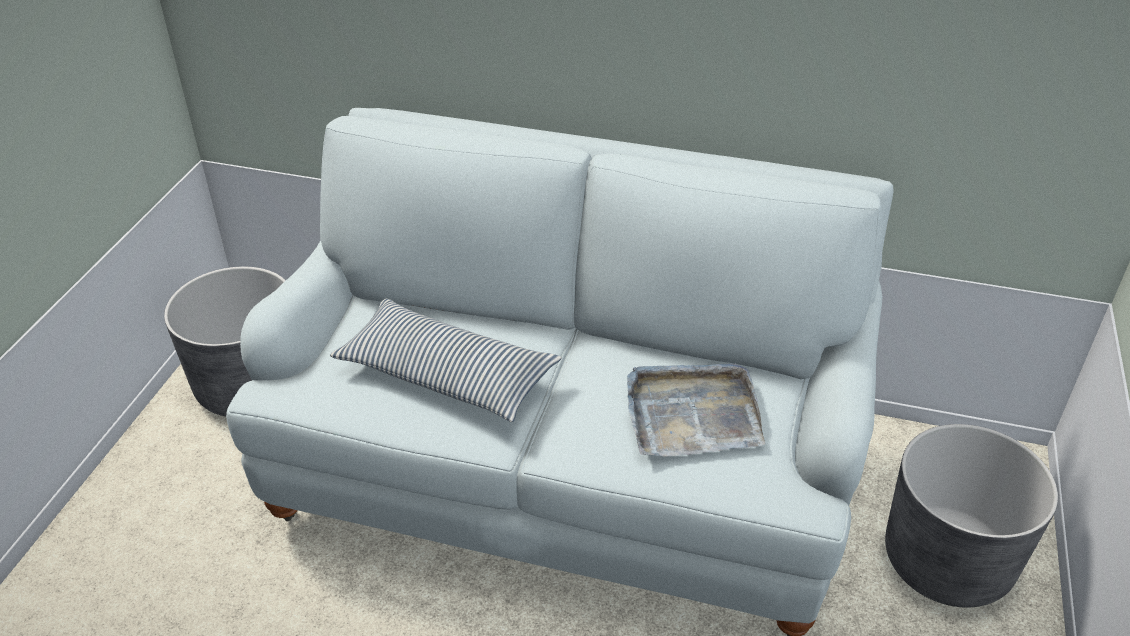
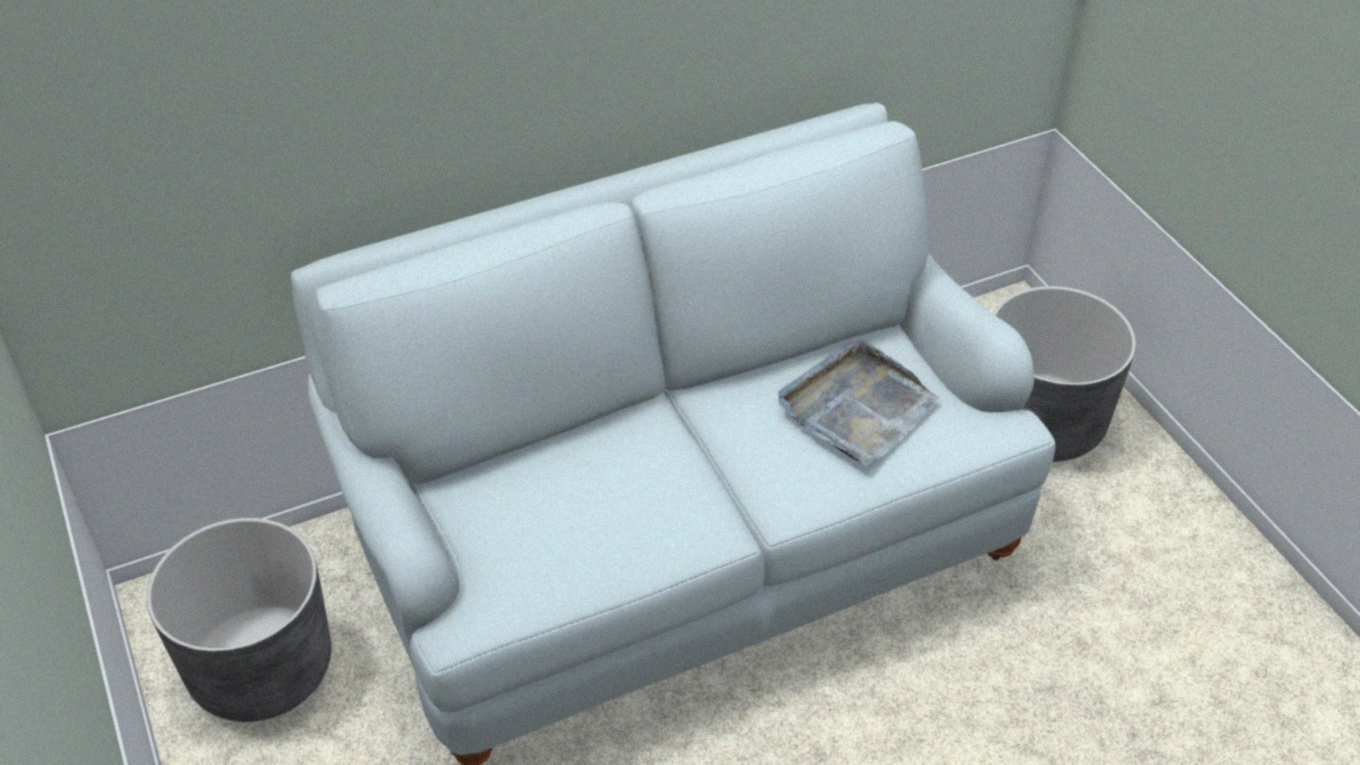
camera: 40 degrees left, 5 degrees up
(447, 374) = (613, 502): pillow -> none

